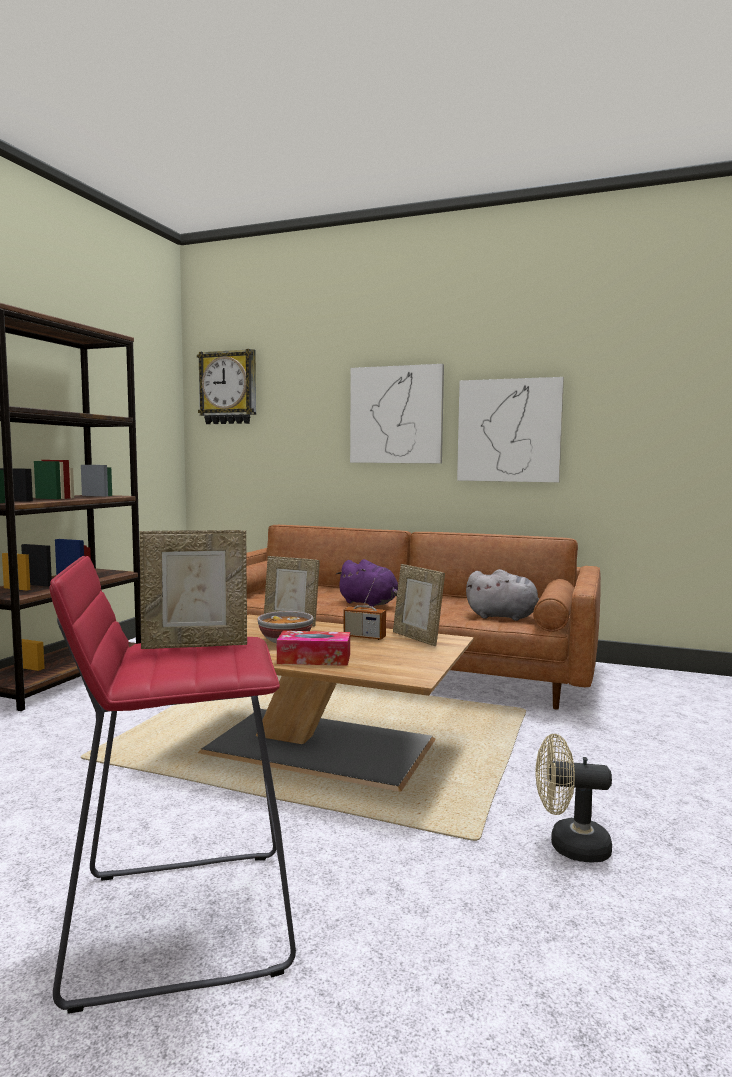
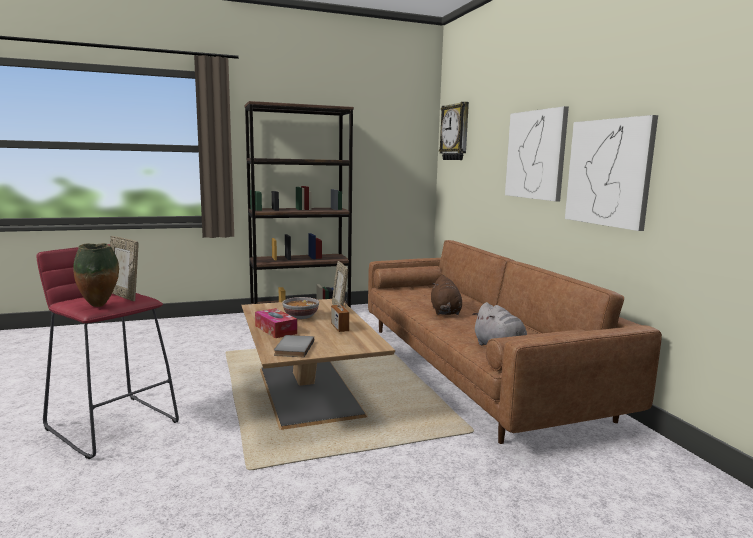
camera: 50 degrees right, 5 degrees up
(236, 662) = (100, 306): none -> vase
(370, 603) = (445, 312): purple plush toy -> brown plush toy
(400, 666) = (292, 348): none -> grey book
(417, 638) = (361, 338): picture frame -> none
(569, 846) = (273, 503): beige fan -> none

